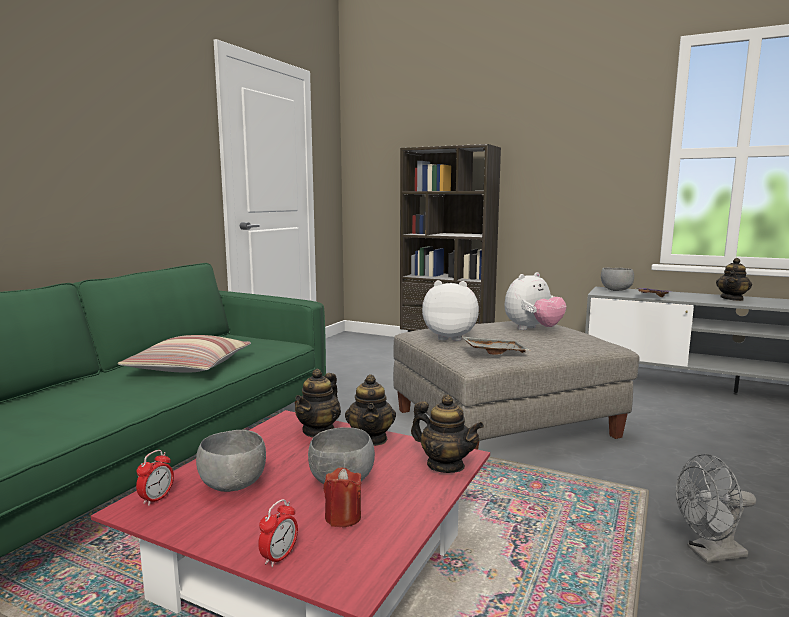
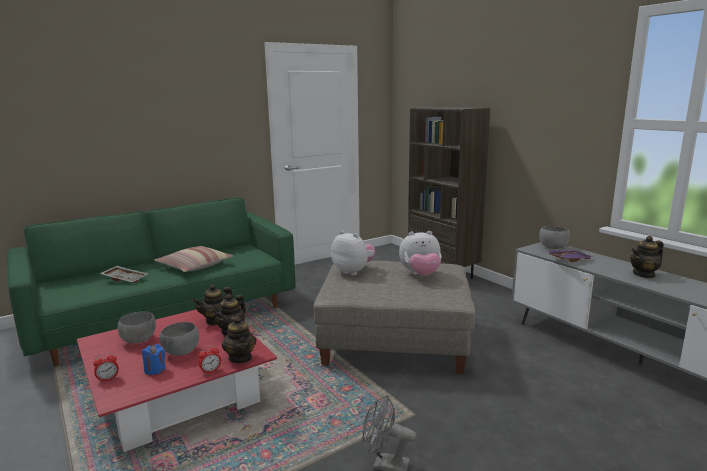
camera: 30 degrees right, 5 degrees up
(156, 498) = (105, 338): alarm clock -> alarm clock (210, 371)
(343, 517) = (155, 370): red candle -> blue candle
(494, 351) = (356, 289): grey tray -> grey tray (125, 279)

